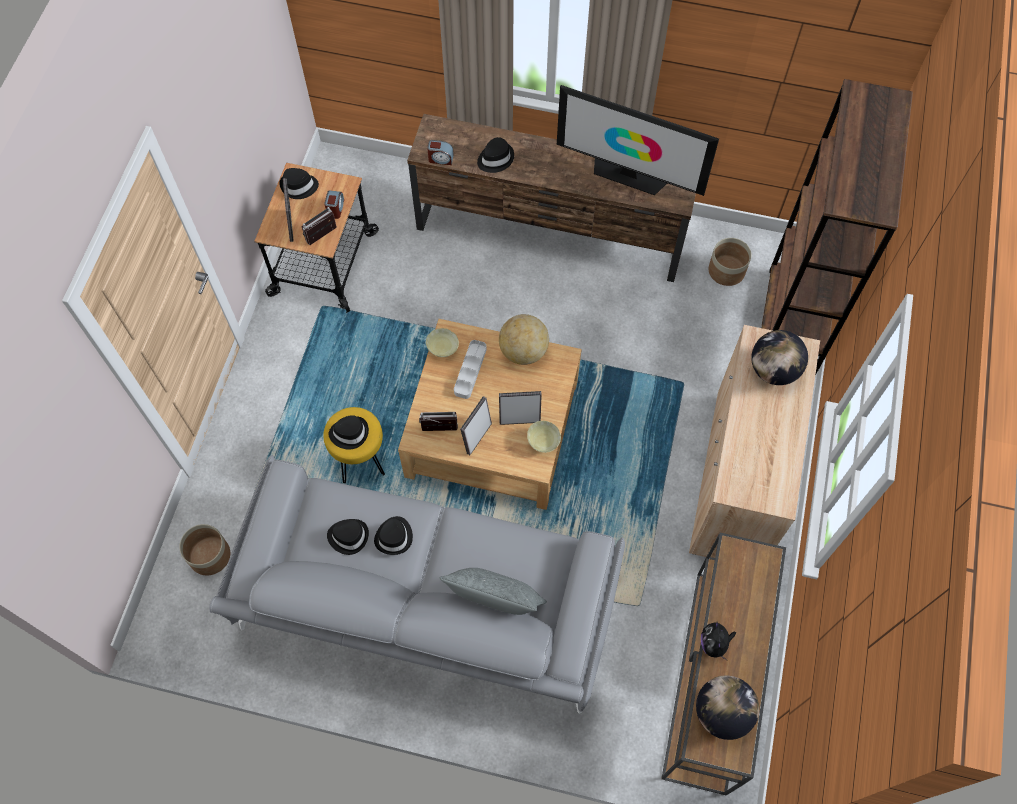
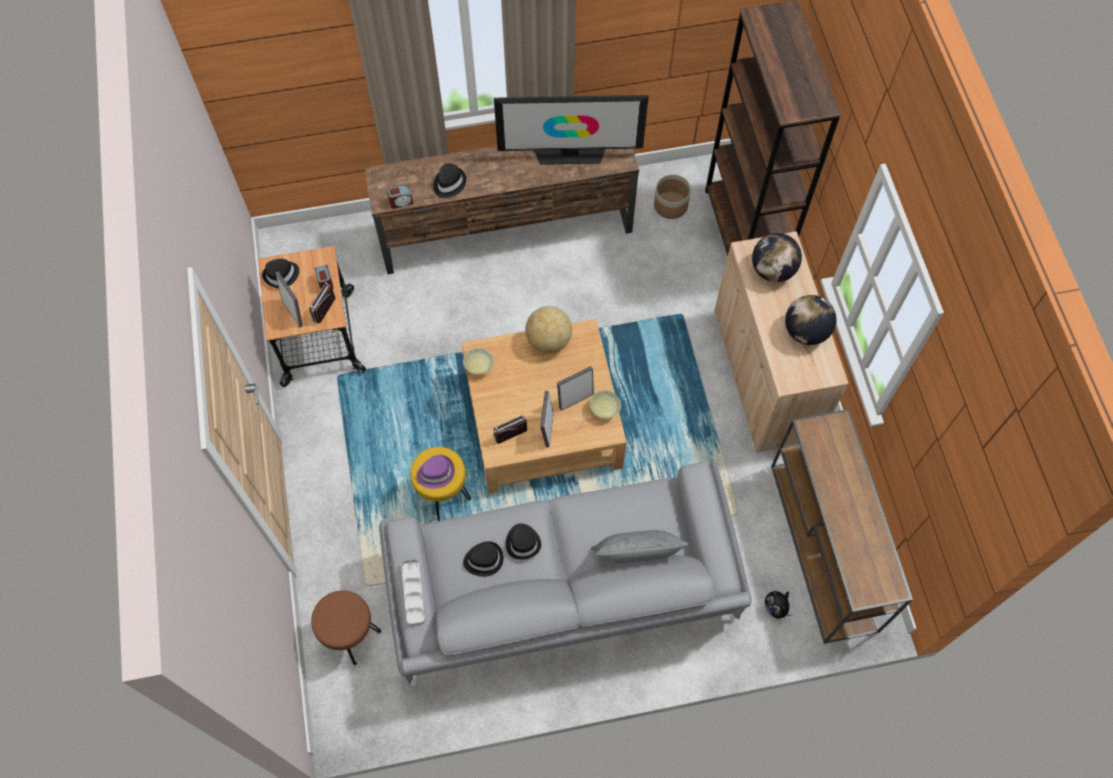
camera: 25 degrees left, 0 degrees up
(209, 555) = (351, 636): planter -> brown stool
(349, 433) = (435, 472): black hat -> purple hat
(470, 370) = (512, 375): grey tray -> grey tray (413, 593)
(714, 644) = (832, 510): plush toy -> plush toy (776, 607)
(722, 712) = (864, 560): globe -> globe (805, 331)

